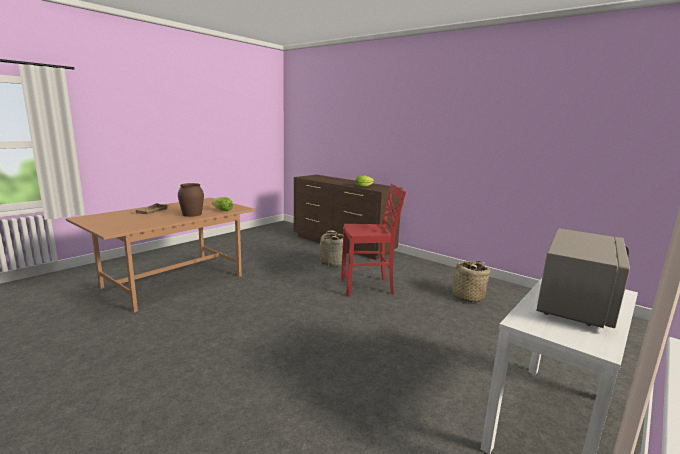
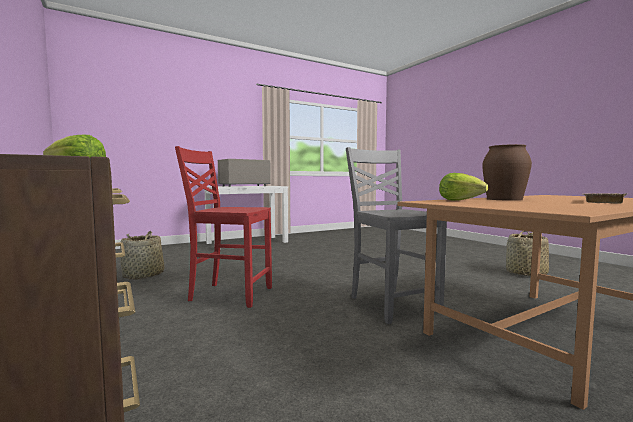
camera: 160 degrees left, 10 degrees down
(254, 291) = (392, 304): none -> grey chair
(332, 262) = (217, 345): basket -> basket (525, 274)

